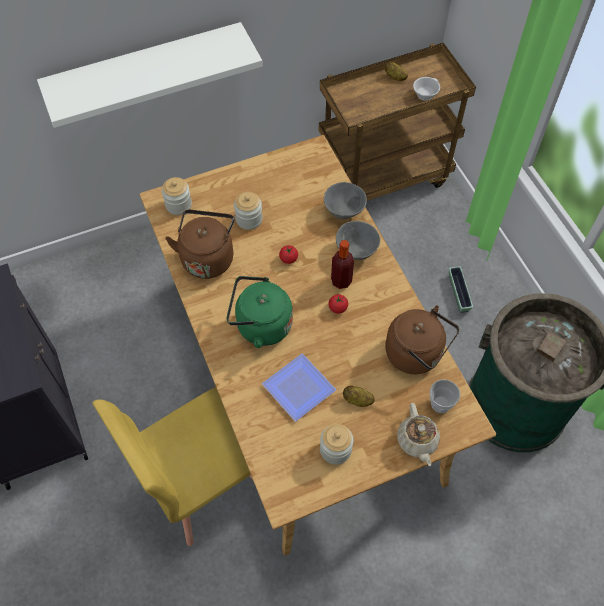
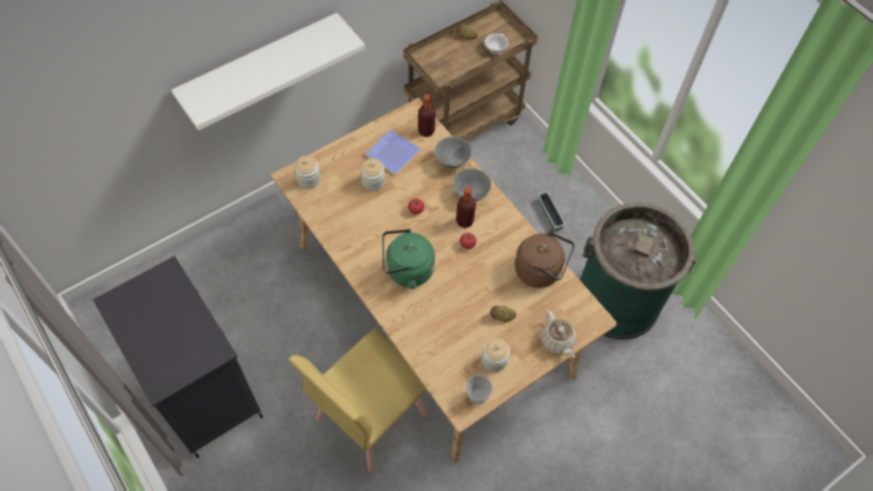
camera: 15 degrees left, 0 degrees up
(207, 257) = (346, 220): brown kettle -> none
(296, 388) = (449, 316): plate -> plate (391, 153)
(323, 173) = (426, 131): none -> bottle
(440, 404) = (569, 307): cup -> cup (477, 395)

